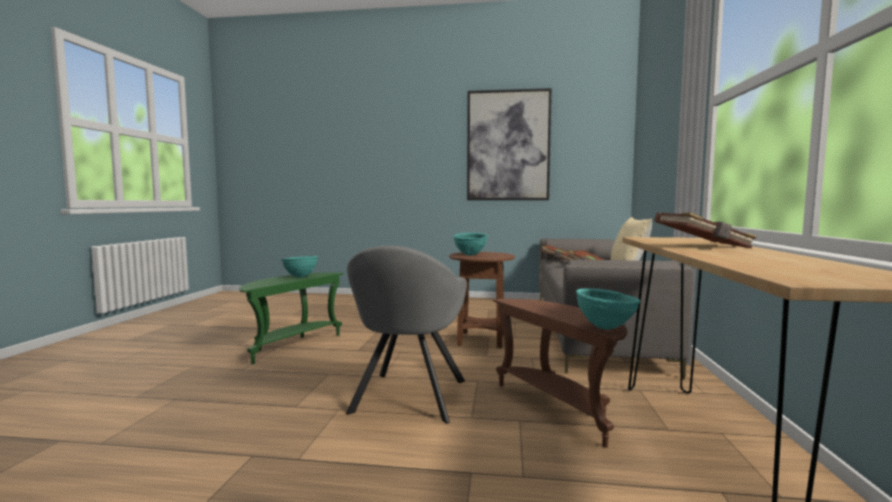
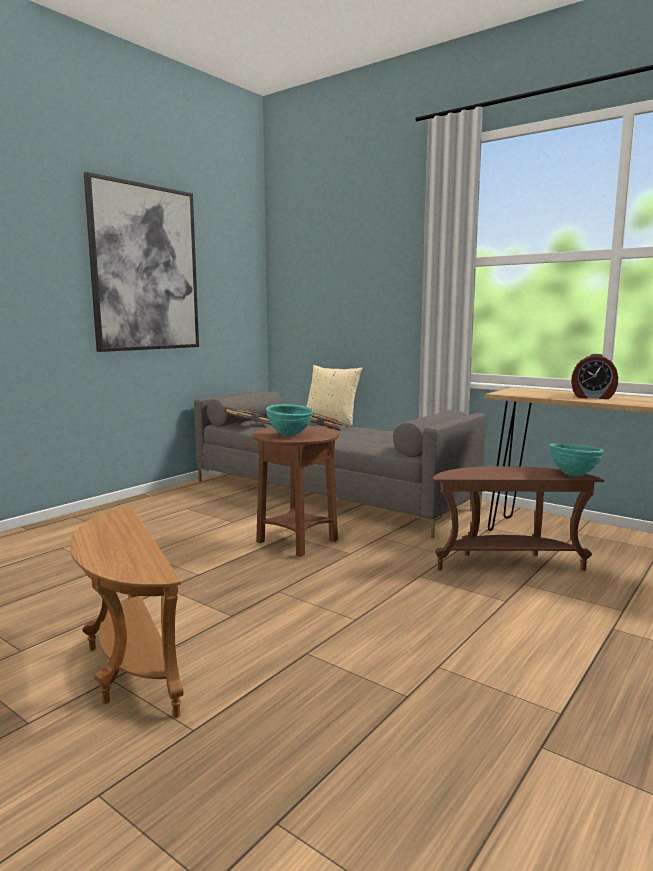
camera: 60 degrees left, 5 degrees up
(291, 346) = (128, 666): green side table -> brown side table
(300, 277) = (118, 533): turquoise bowl -> none
(408, 399) = (438, 620): grey armchair -> none
(703, 246) = (592, 397): brown book -> alarm clock

